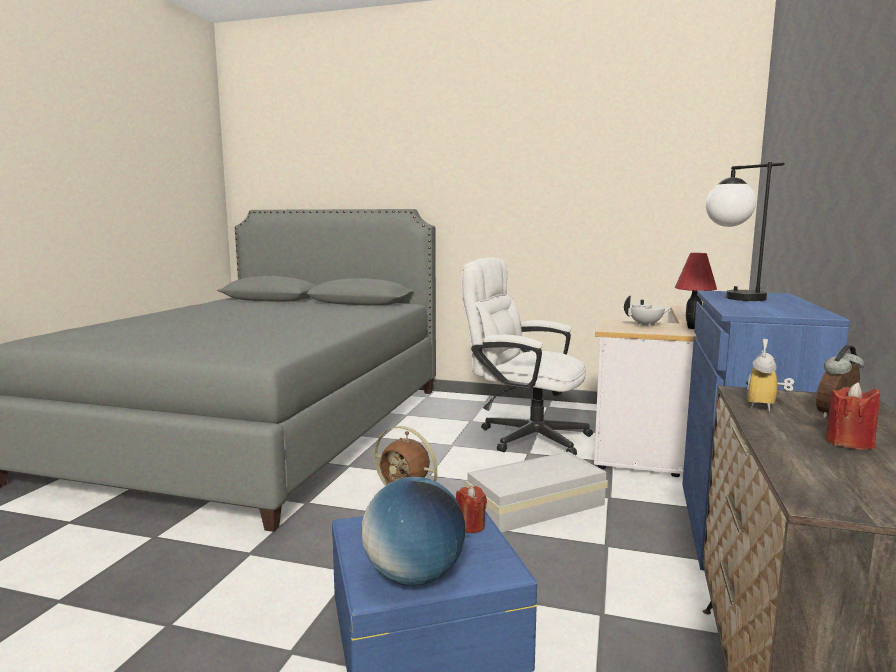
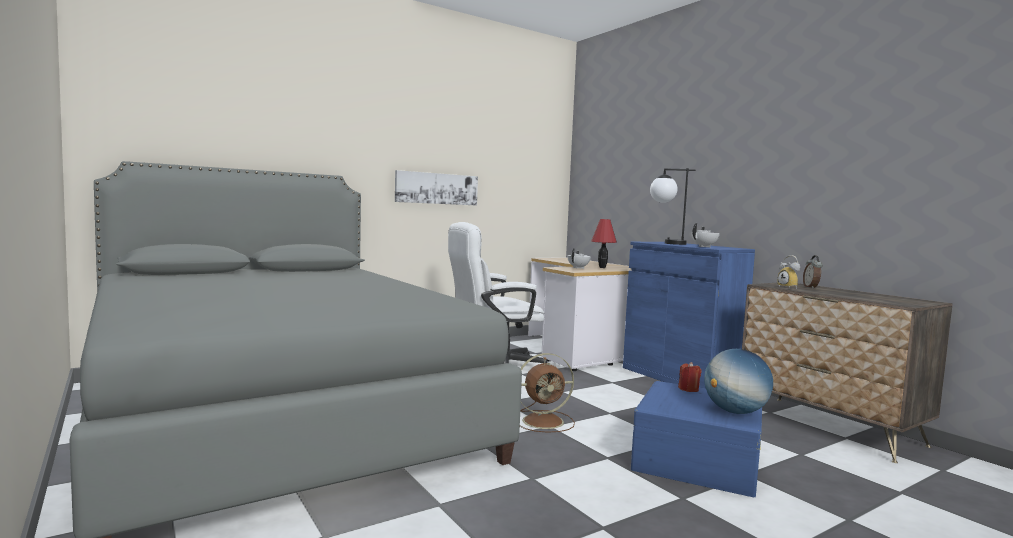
camera: 50 degrees left, 5 degrees down
(529, 215) = (436, 188): none -> picture
(538, 505) = (596, 396): white storage box -> none
(748, 307) = (704, 246): none -> white teapot
(849, 443) = (846, 293): red candle -> none

